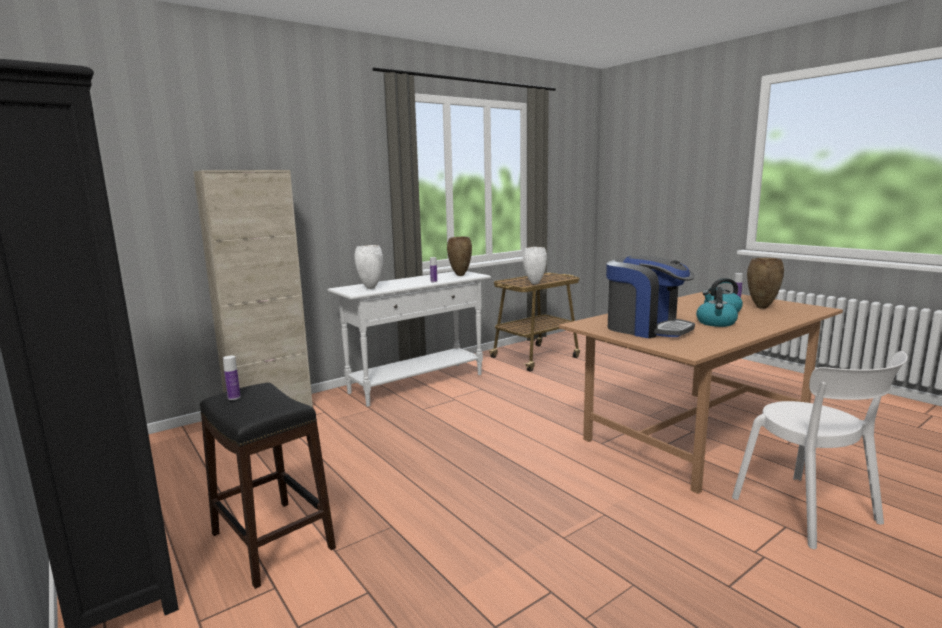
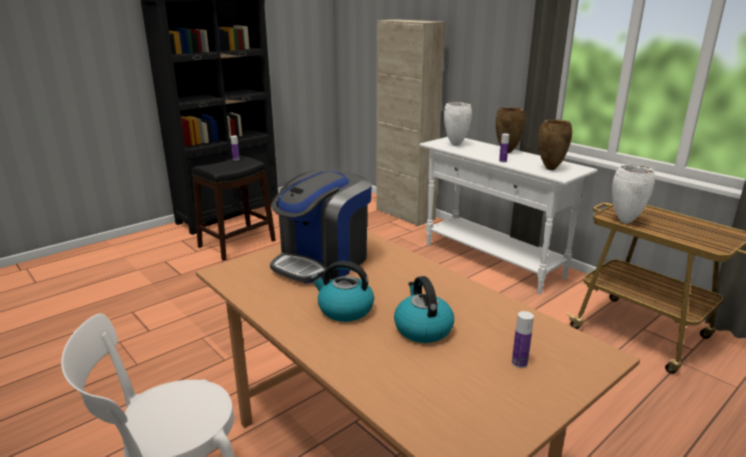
camera: 85 degrees right, 10 degrees up
(761, 307) = (461, 377): brown vase -> brown vase (507, 152)

